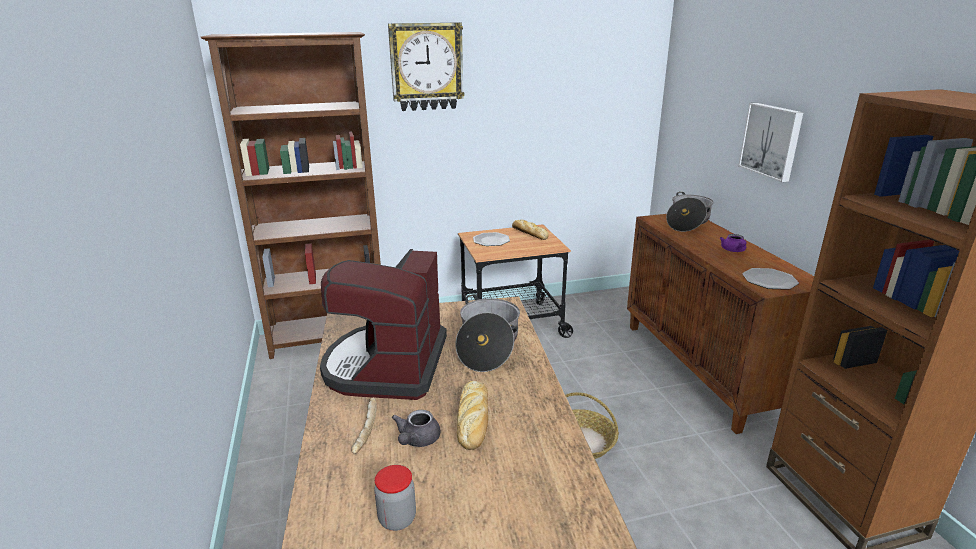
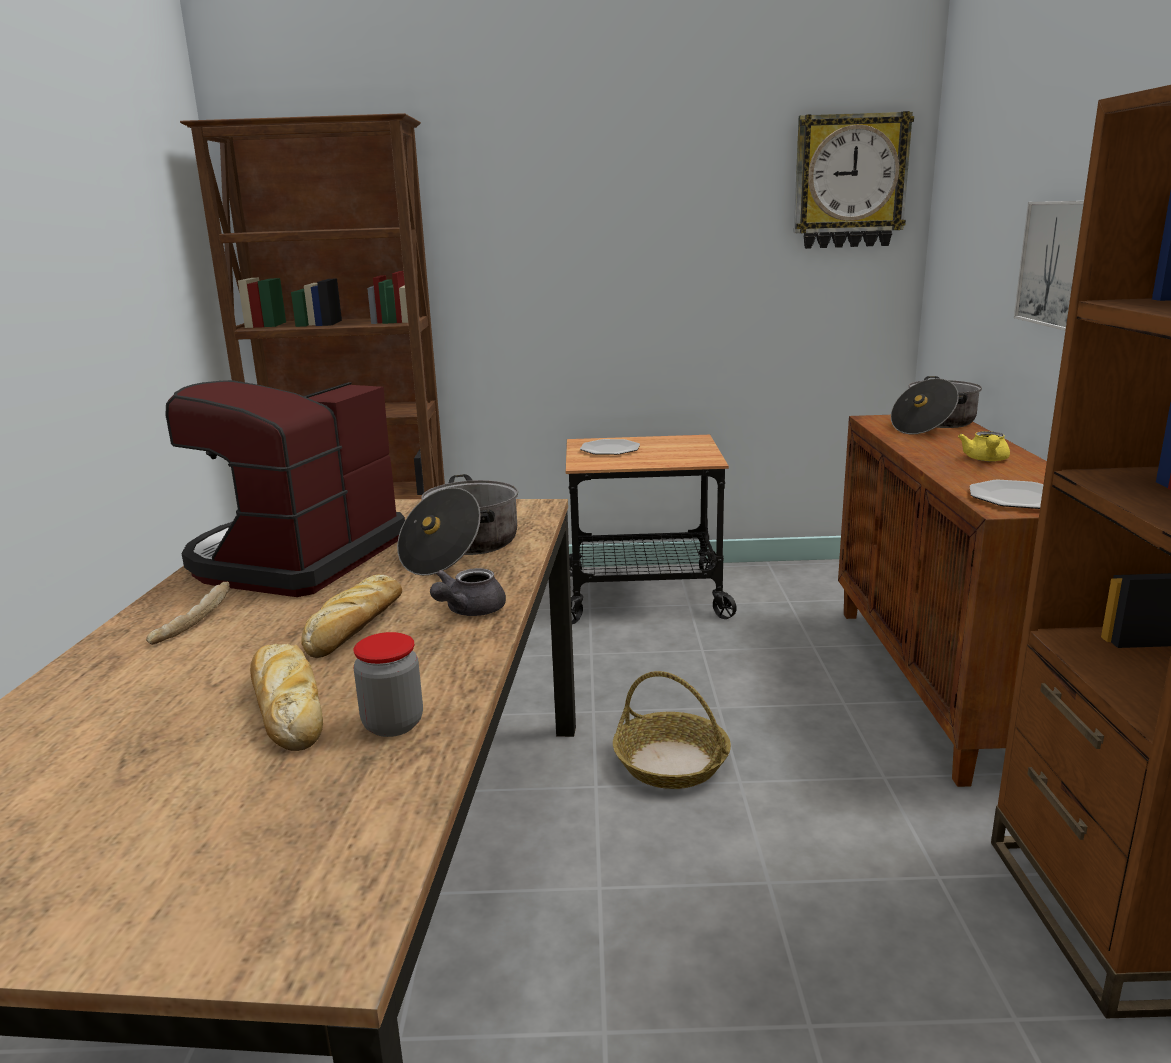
camera: 15 degrees right, 5 degrees down
(397, 519) = (135, 720): jar -> jar (393, 724)
(417, 440) = (251, 640): grey teapot -> grey teapot (468, 611)
(426, 67) = (521, 175): wall clock -> wall clock (849, 182)
(529, 233) = (677, 443): bread -> bread (287, 705)
(733, 250) = (985, 460): purple teapot -> yellow teapot

